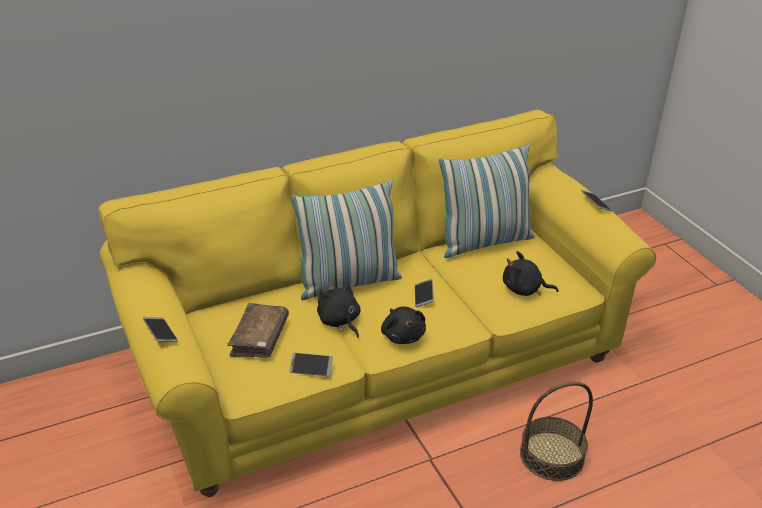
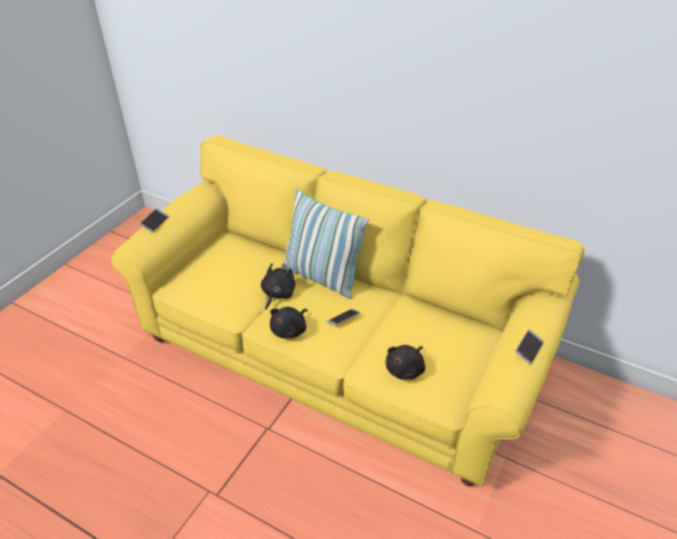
camera: 55 degrees right, 5 degrees up
(259, 338) = (224, 269): brown book -> none
(311, 368) = (216, 304): phone -> none
(484, 242) = (442, 319): pillow -> none
(524, 289) = (406, 369): black plush toy -> black plush toy turned 120 degrees counterclockwise
(551, 455) = (329, 501): basket -> none

